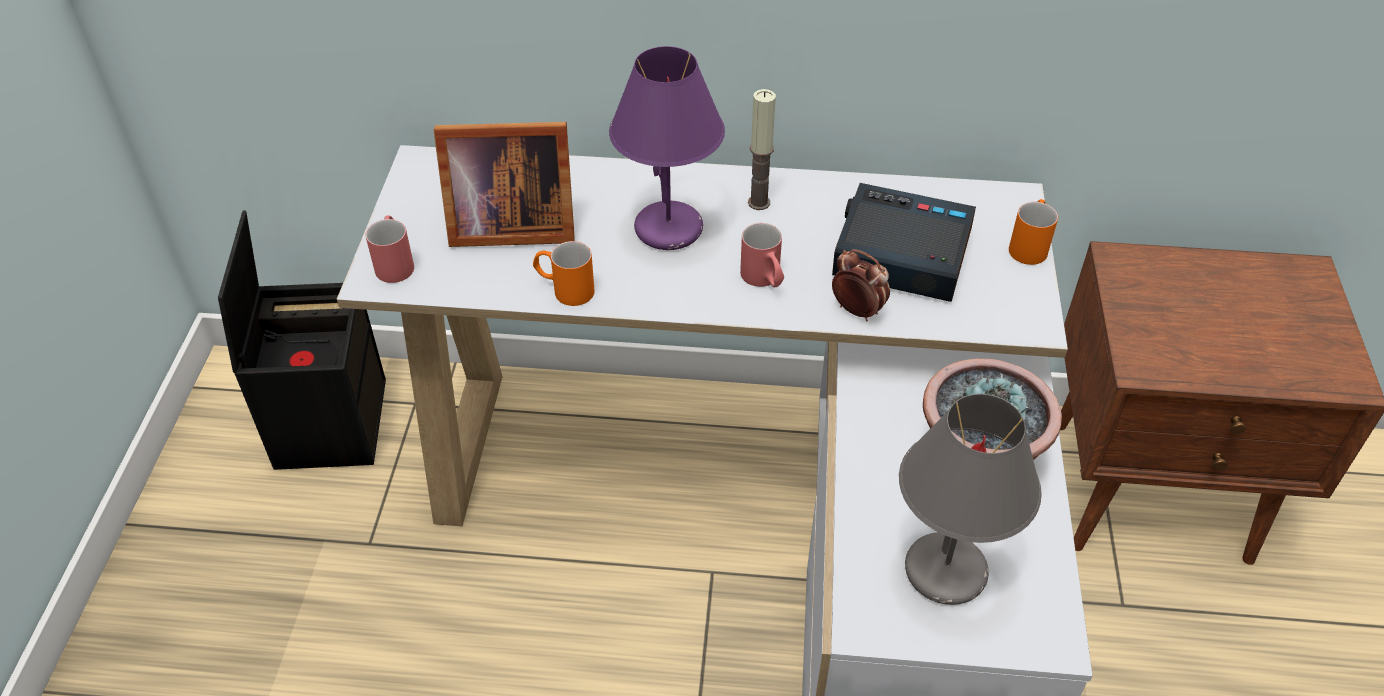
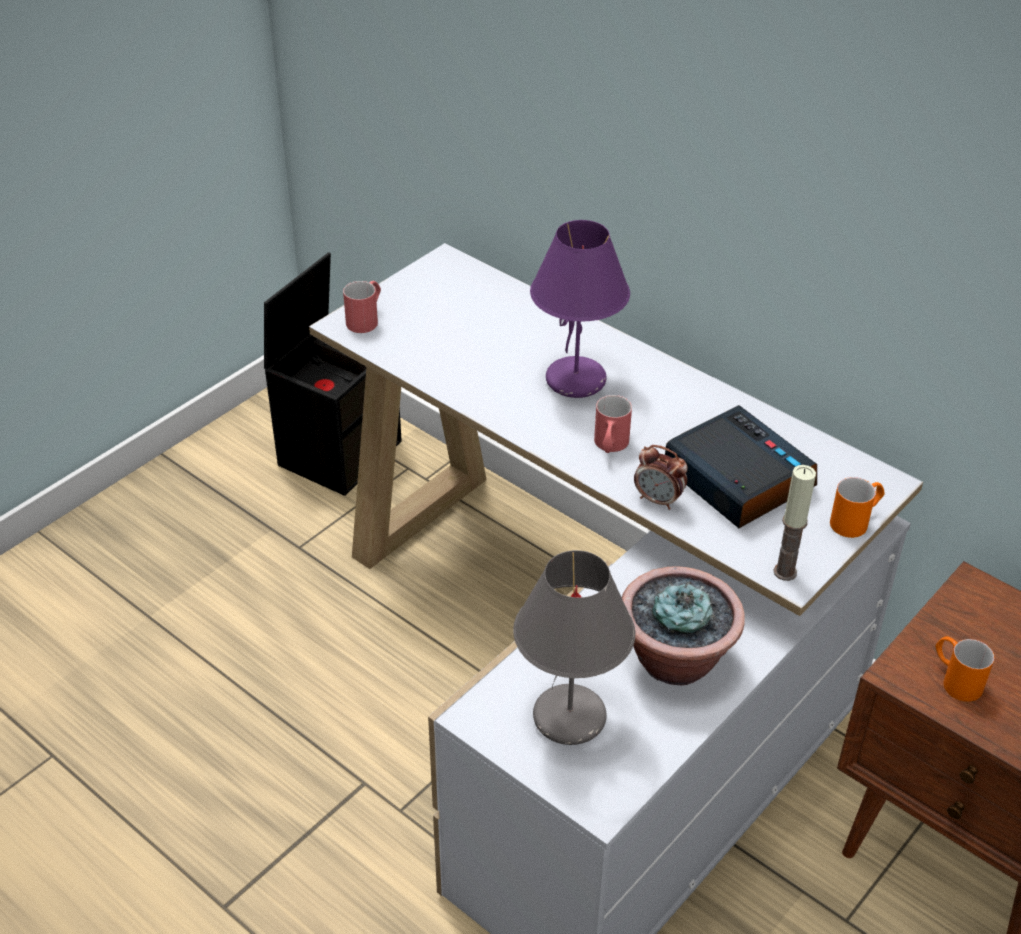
camera: 35 degrees right, 5 degrees down
(508, 226) = (464, 328): picture frame -> none
(564, 289) = (460, 387): orange mug -> orange mug (955, 679)
(759, 202) = (664, 392): candle -> candle (785, 572)
(857, 310) = (658, 500): alarm clock -> alarm clock turned 135 degrees clockwise

